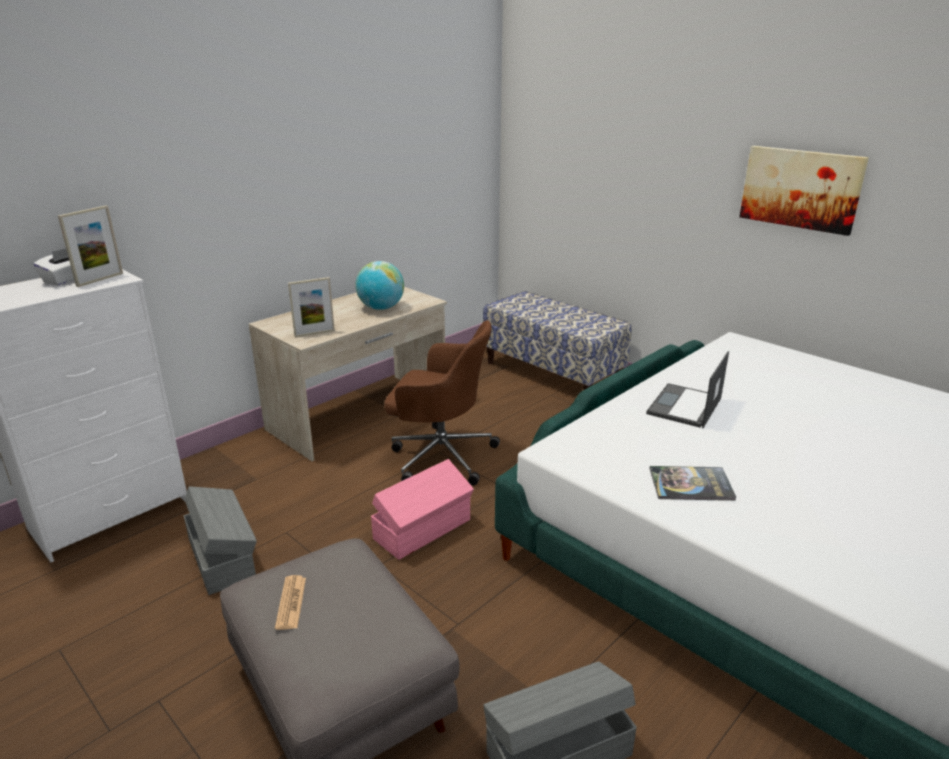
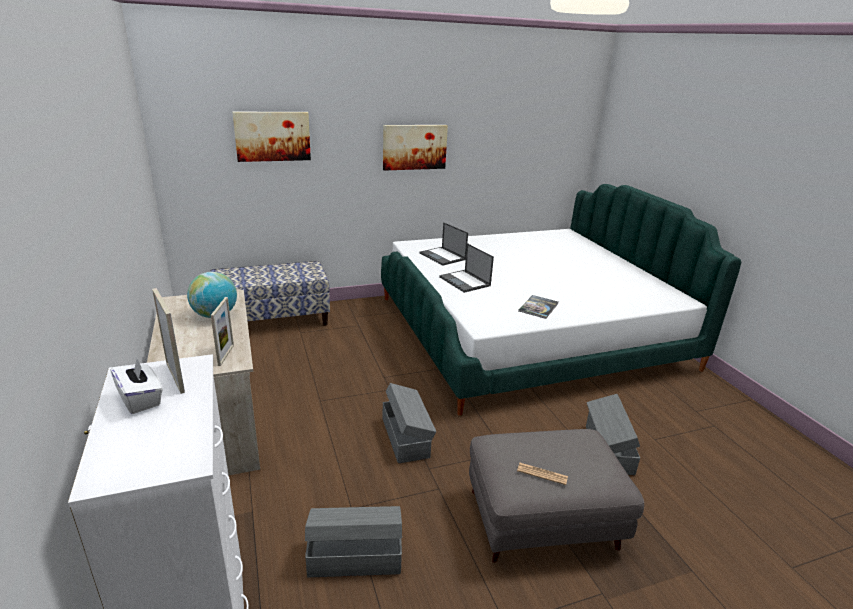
camera: 65 degrees left, 0 degrees up
(424, 529) = (406, 437): pink storage box -> grey storage box
(440, 455) = (325, 402): brown office chair -> none
(609, 145) = (272, 136): none -> picture
(743, 372) = (443, 256): none -> laptop

